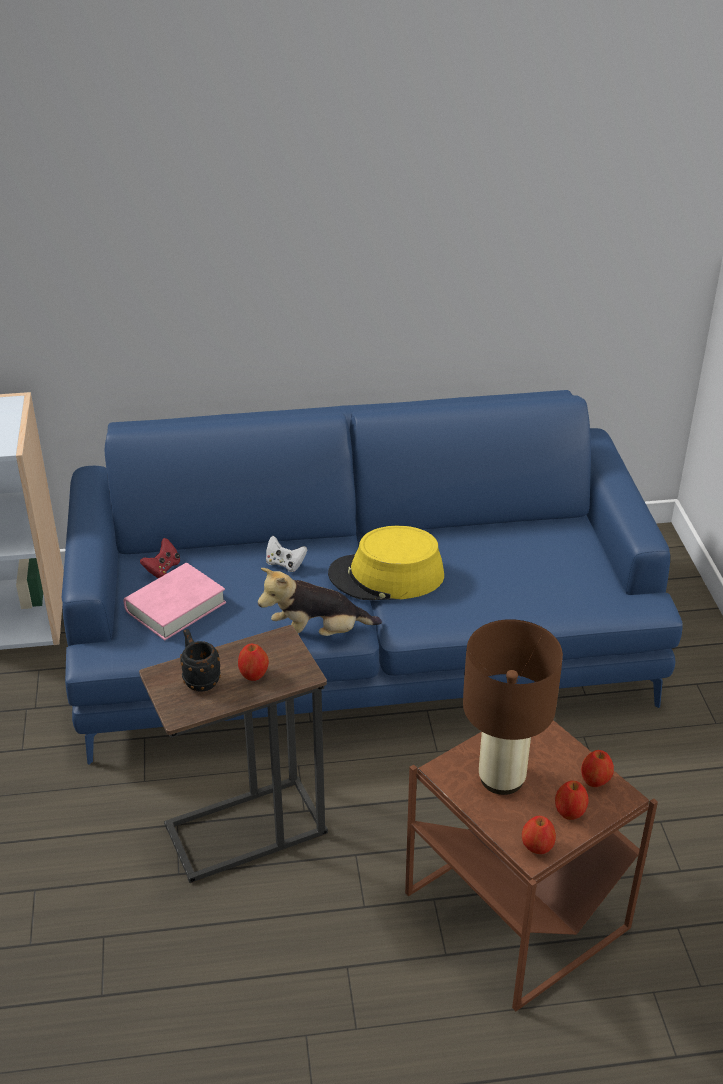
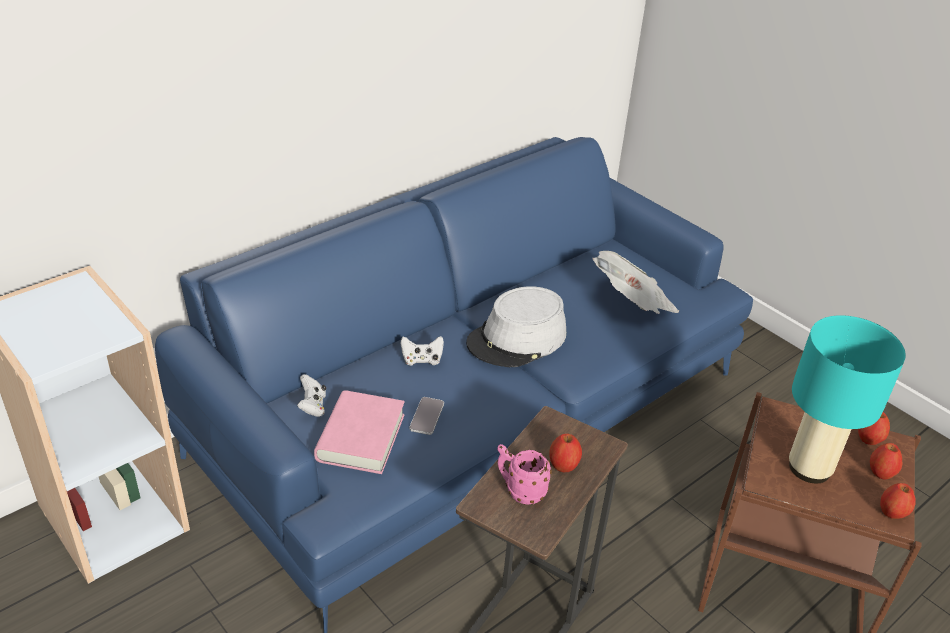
camera: 35 degrees left, 0 degrees up
(162, 569) = (313, 406): red game controller -> white game controller
(199, 678) = (520, 490): black mug -> pink mug
(243, 611) = (426, 416): none -> phone
(317, 635) = (510, 413): plush toy -> none
(386, 576) = (517, 339): yellow hat -> grey hat
(501, 777) = (808, 467): brown table lamp -> turquoise table lamp
(535, 583) = (632, 303): none -> newspaper

